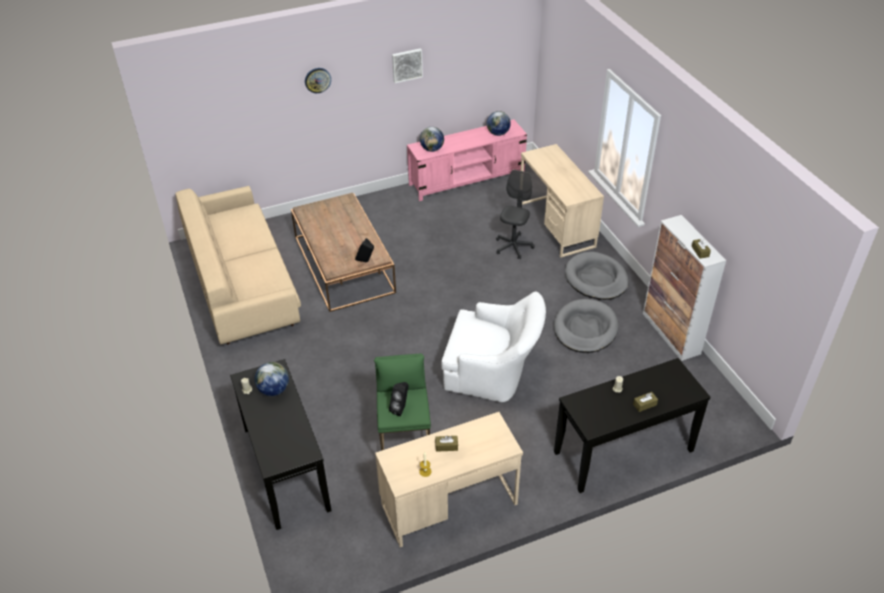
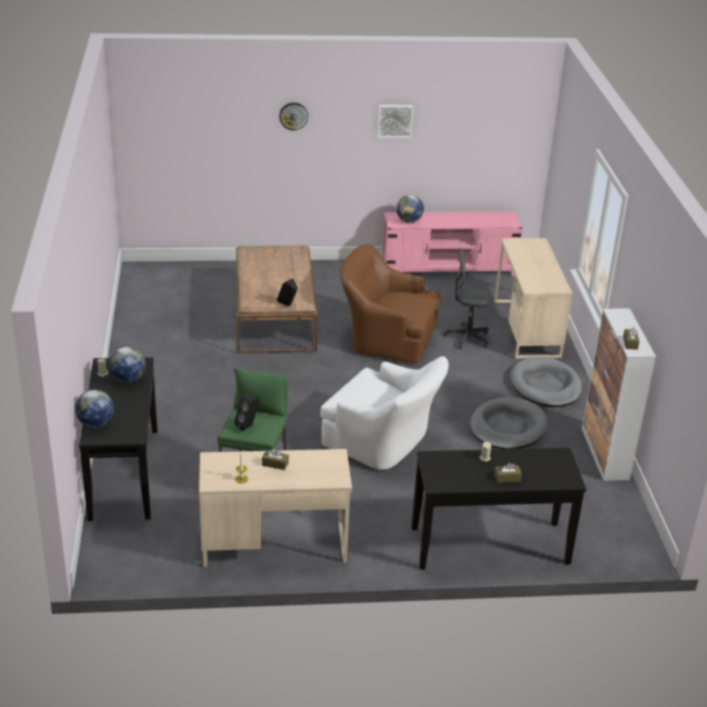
camera: 15 degrees right, 10 degrees down
(243, 284) = (162, 311): beige sofa -> none
(447, 264) = (385, 339): none -> brown armchair
(498, 133) = (489, 220): globe -> globe (95, 423)
(513, 247) = (467, 338): grey office chair -> grey office chair turned 120 degrees counterclockwise

